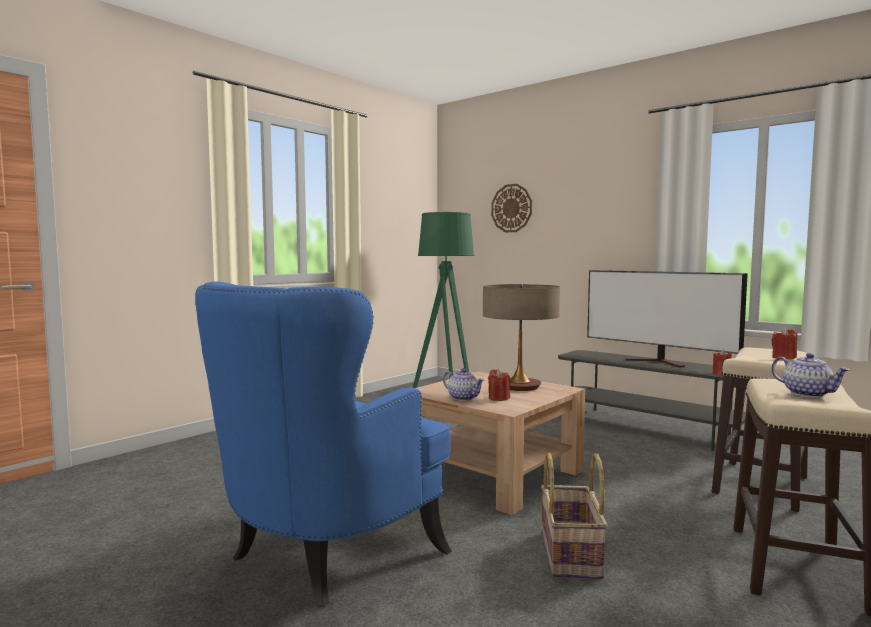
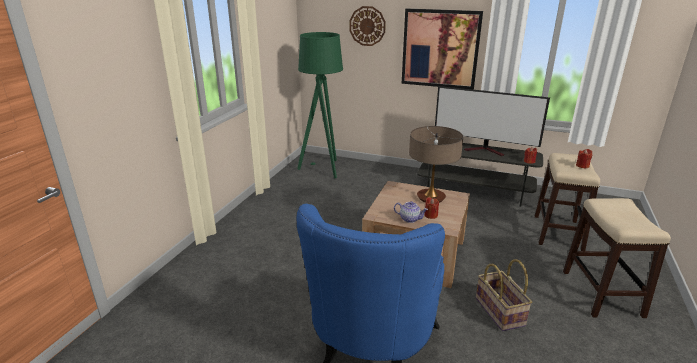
camera: 20 degrees left, 20 degrees up
(600, 228) = (440, 49): none -> picture
(808, 394) = (626, 215): teapot -> none

